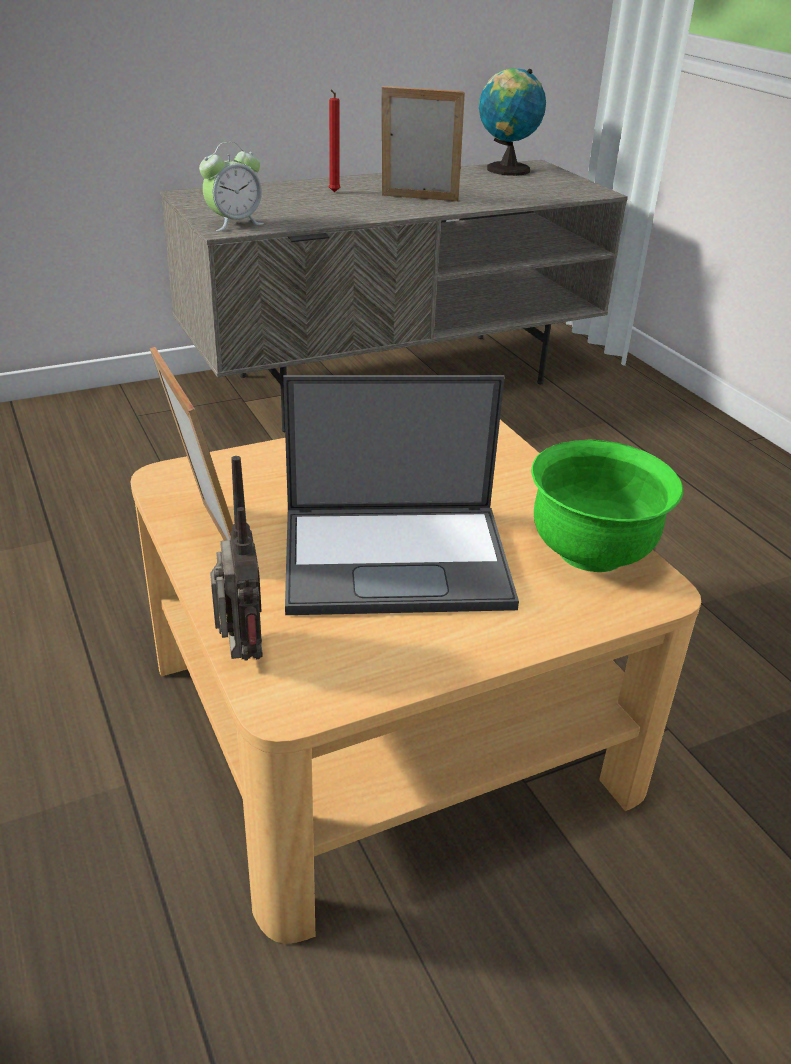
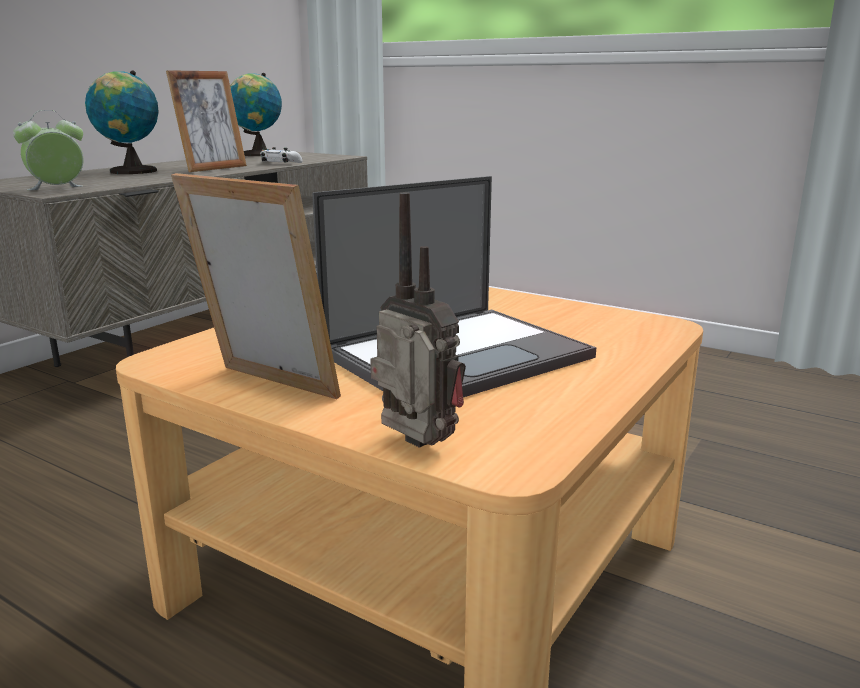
camera: 30 degrees left, 15 degrees down
(234, 223) = (57, 189): alarm clock -> alarm clock turned 150 degrees counterclockwise
(333, 192) = (129, 171): red candle -> globe
(418, 200) = (212, 168): picture frame -> picture frame turned 150 degrees clockwise
(504, 199) = (280, 163): none -> white game controller
(591, 553) = (592, 319): green bowl -> none

